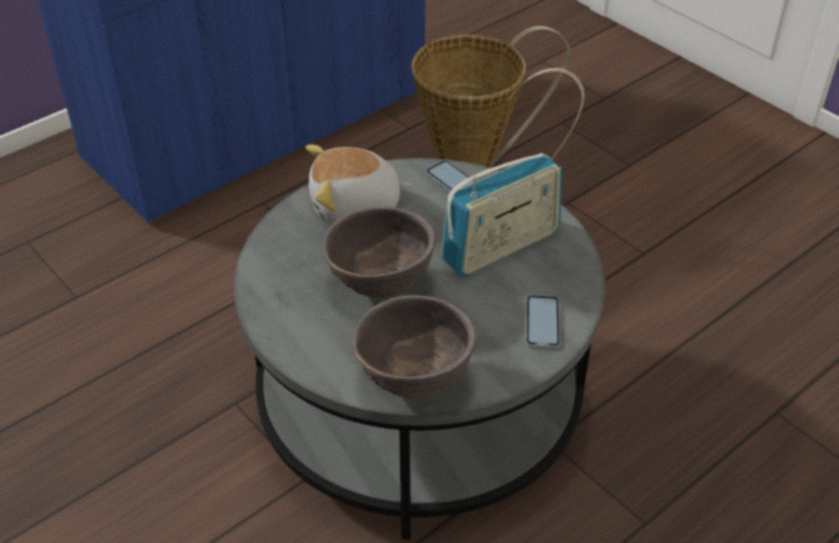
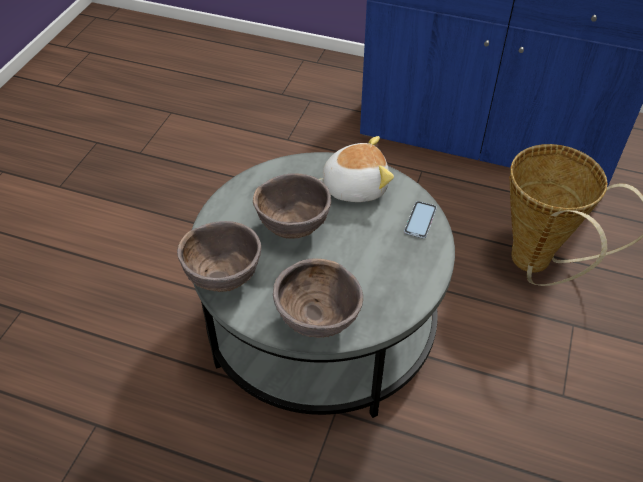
camera: 60 degrees right, 5 degrees up
(355, 208) = (354, 186): plush toy -> plush toy turned 120 degrees clockwise
(501, 247) = (374, 271): radio -> none
(542, 322) = (318, 321): phone -> brown bowl

